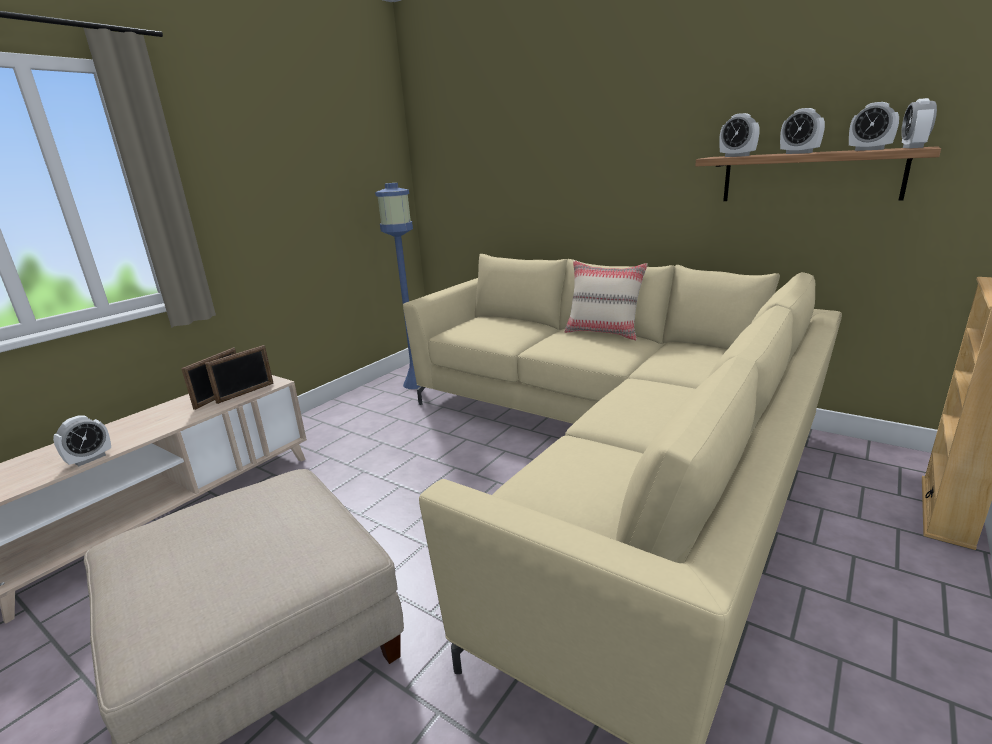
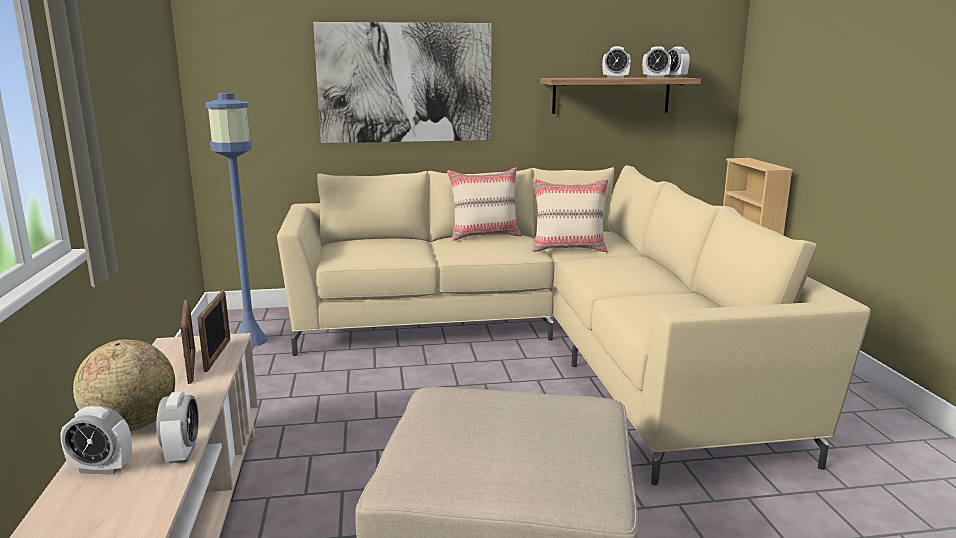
camera: 45 degrees left, 5 degrees down
(120, 428) = (132, 425): none -> globe
(567, 168) = (405, 83): none -> picture
(660, 366) = (569, 249): none -> beige pillow
(737, 156) = (575, 78): alarm clock -> alarm clock (101, 468)

